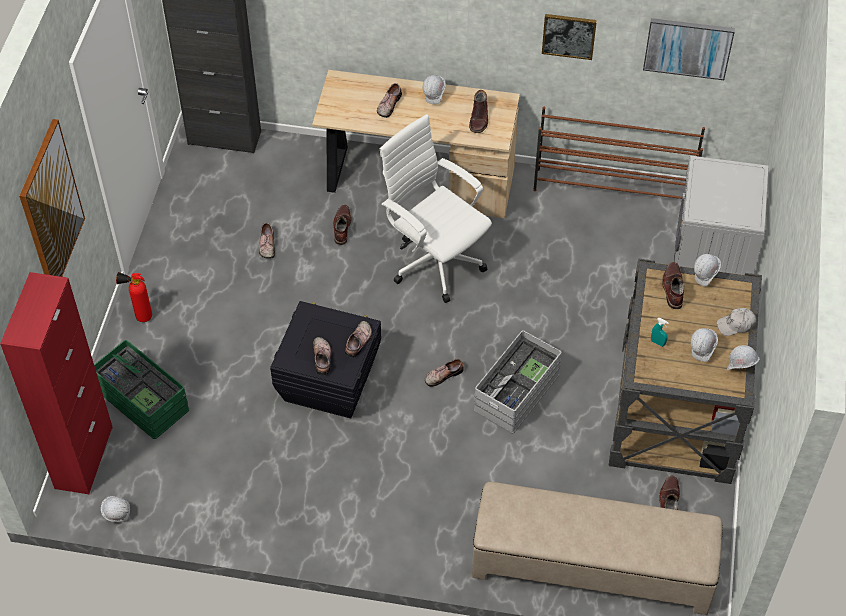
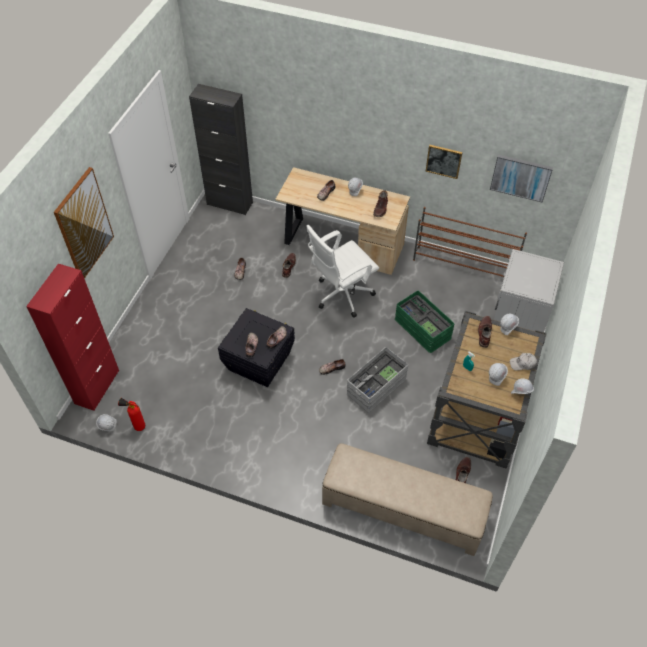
camera: 10 degrees right, 0 degrees up
(140, 316) = (153, 304): fire extinguisher -> fire extinguisher (137, 426)
(142, 400) = (141, 356): green storage box -> green storage box (422, 328)
(434, 262) = (341, 296): white office chair -> white office chair turned 90 degrees counterclockwise

